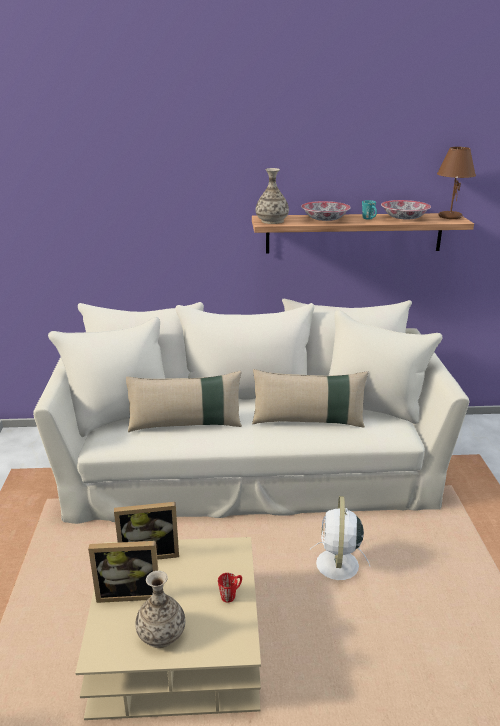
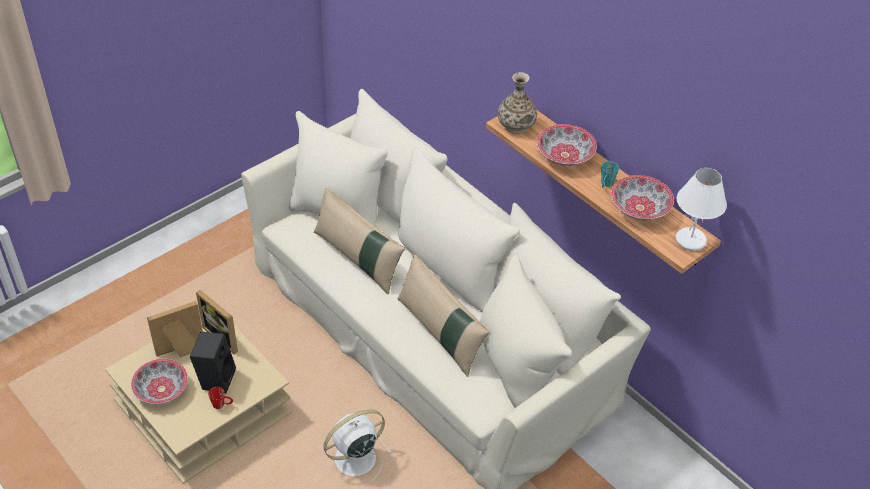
camera: 50 degrees right, 20 degrees up
(129, 592) = (181, 350): picture frame -> picture frame turned 105 degrees clockwise
(161, 633) = (161, 389): vase -> bowl
(193, 583) = (215, 378): none -> black speaker
(449, 216) = (690, 240): brown table lamp -> white table lamp

